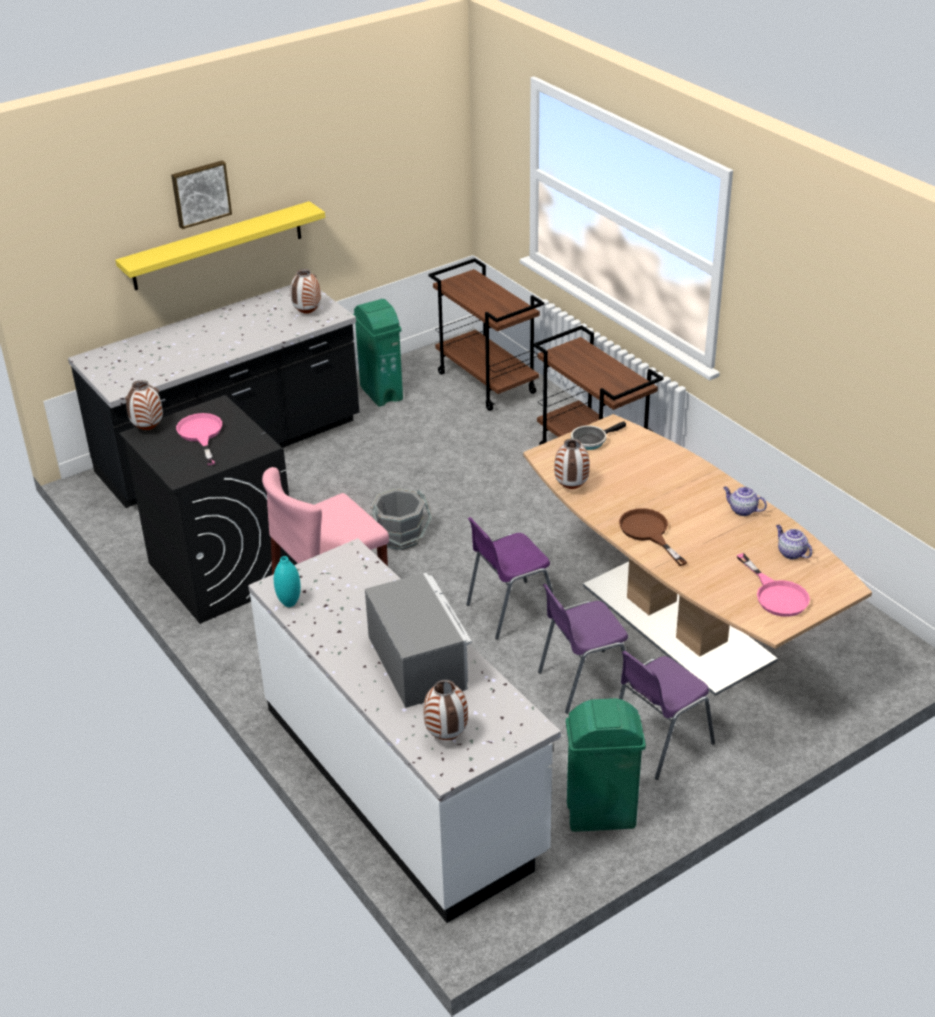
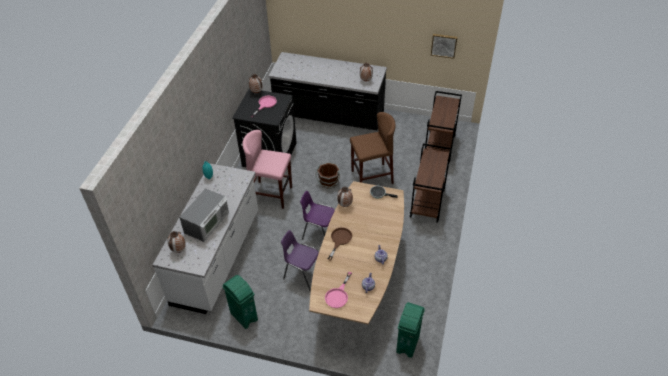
camera: 50 degrees right, 10 degrees up
(200, 193) = (345, 15): picture -> picture (444, 45)
(217, 246) = (349, 37): yellow shelf -> none
(381, 393) = (400, 126): green trash can -> green trash can (408, 344)
(400, 537) = (328, 182): grey bucket -> brown bucket
(455, 483) = (372, 177): none -> brown stool
(658, 743) = (291, 312): purple chair -> none

